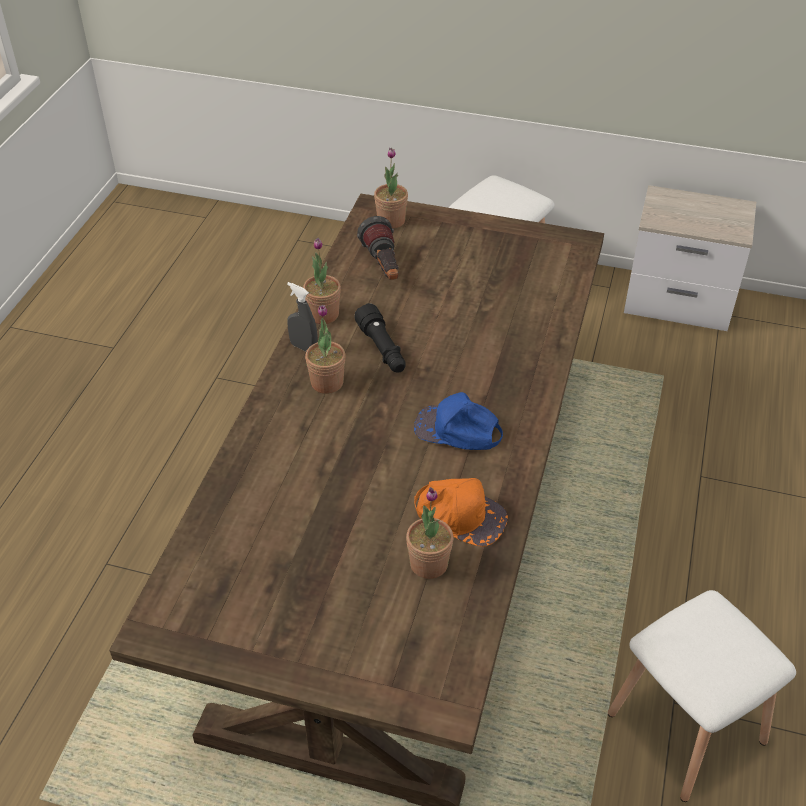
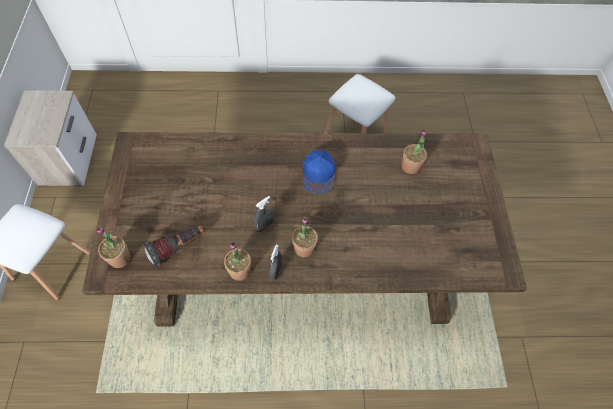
camera: 110 degrees left, 15 degrees up
(382, 349) = (264, 226): black flashlight -> grey spray bottle
(460, 515) = (375, 160): orange cap -> none

